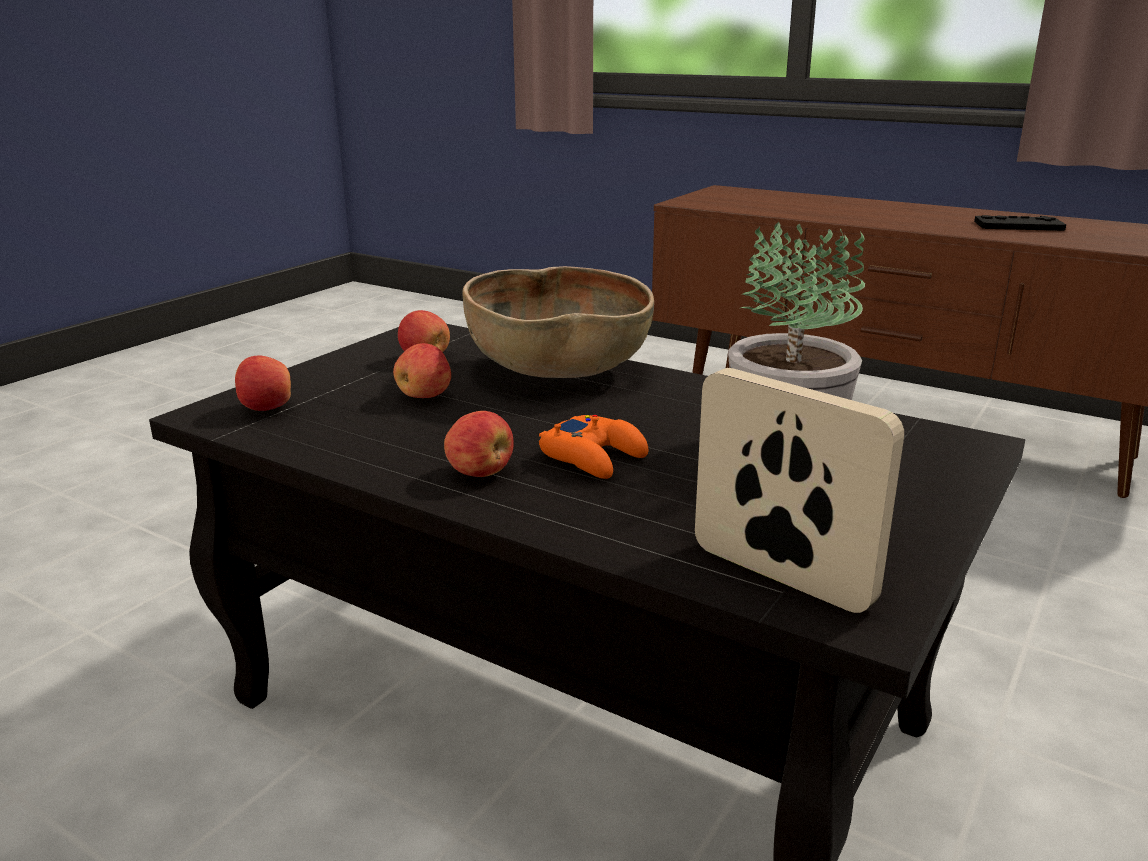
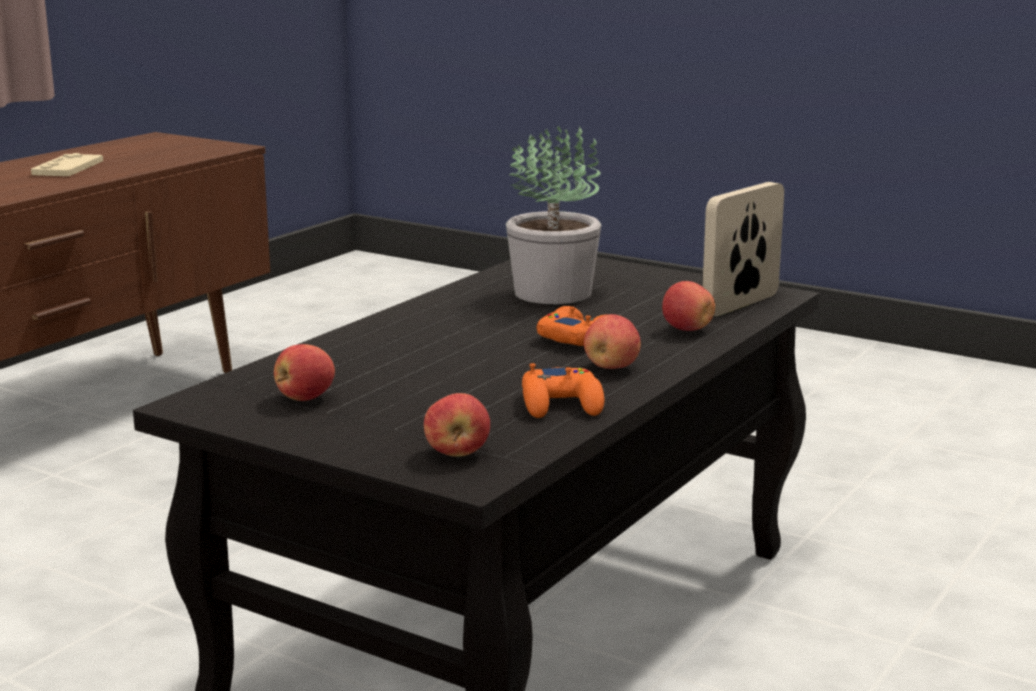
camera: 90 degrees left, 5 degrees down
(368, 447) = (562, 404): none -> orange game controller
(425, 396) = (432, 392): apple -> apple (687, 329)
(558, 370) = (369, 348): brown bowl -> none
(1018, 225) = (68, 167): black game controller -> beige game controller

